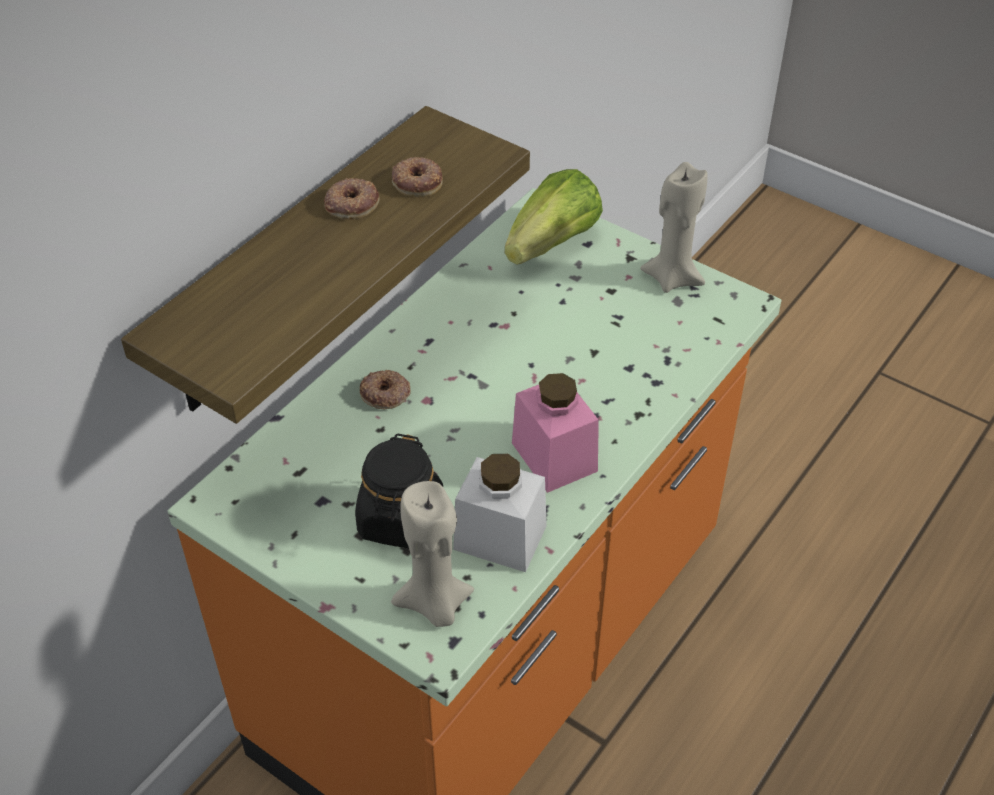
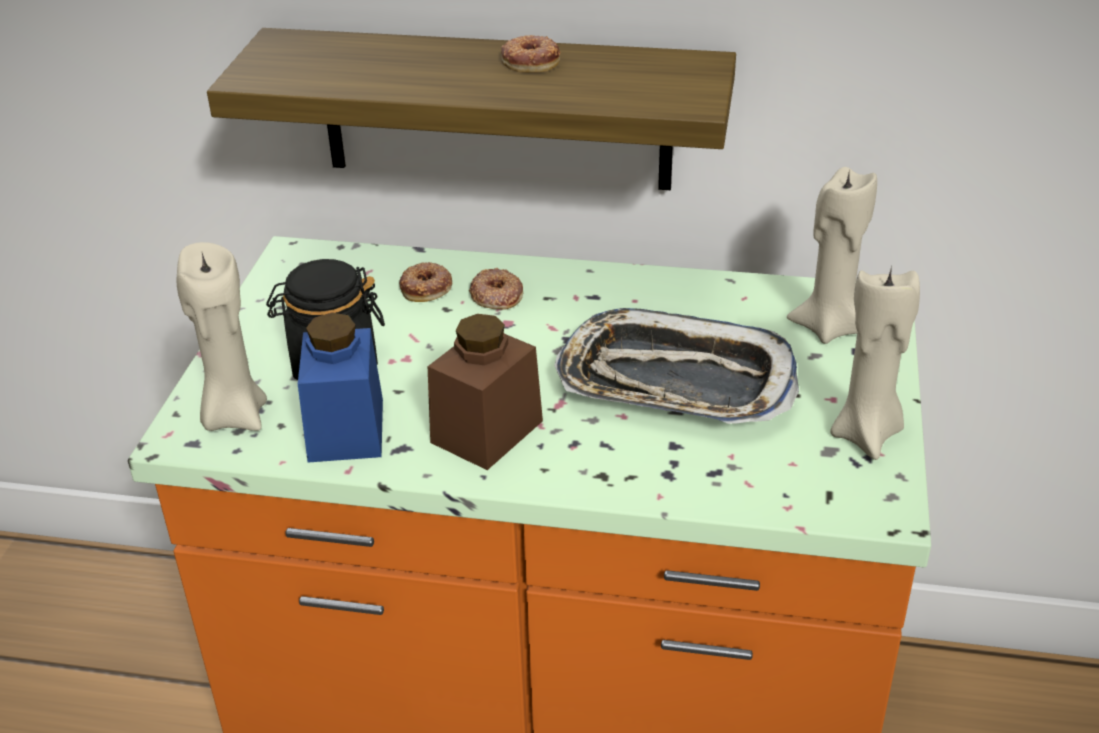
camera: 65 degrees right, 10 degrees down
(417, 181) = (599, 80): donut -> donut (426, 287)
(500, 537) = (346, 430): white jar -> blue jar
(553, 243) = (829, 327): lettuce -> beige candle
(554, 457) = (487, 431): pink jar -> brown jar
(563, 340) = (674, 382): none -> tray

